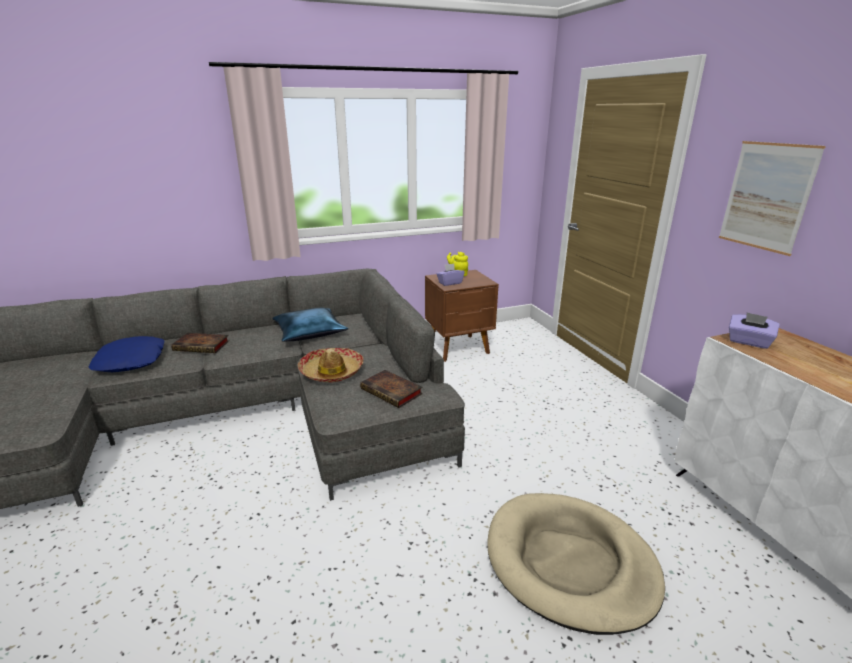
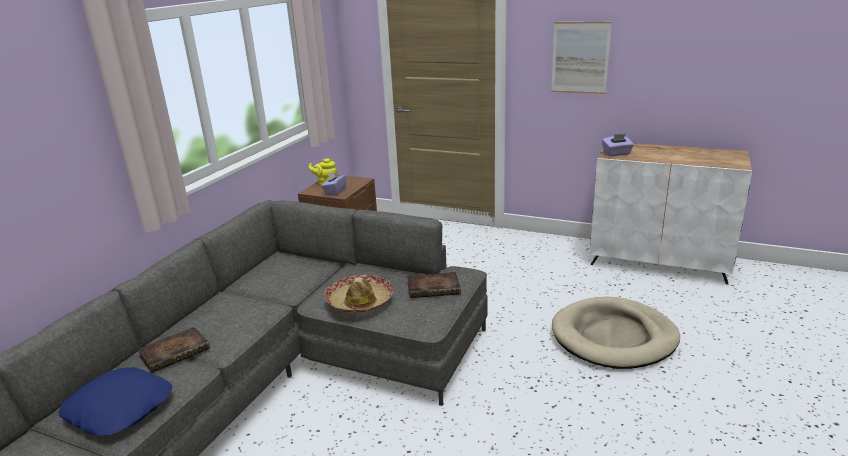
camera: 45 degrees left, 0 degrees up
(310, 332) = (264, 287): blue pillow -> none

